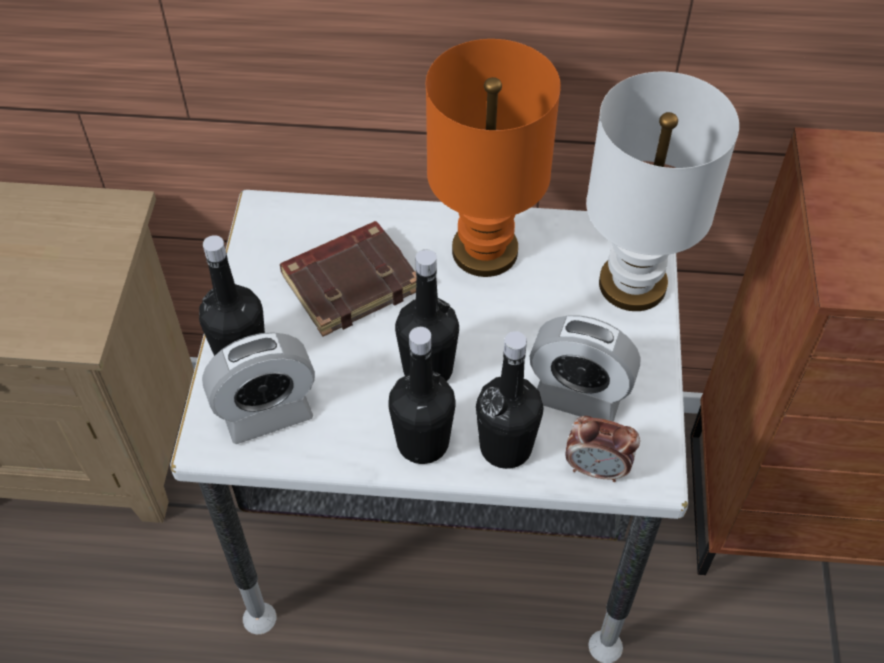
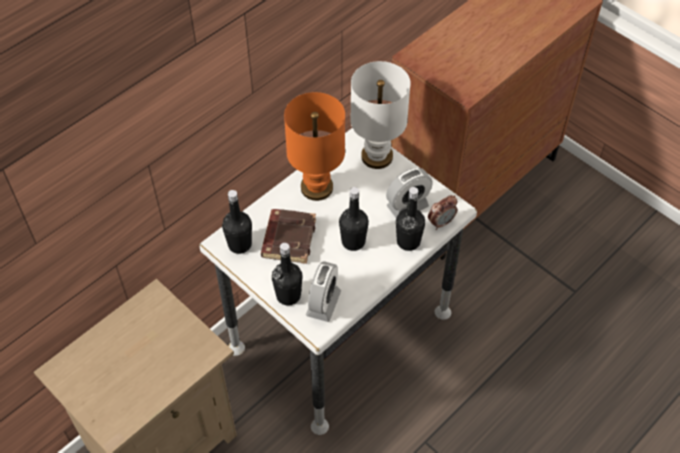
camera: 50 degrees left, 0 degrees up
(423, 442) = (383, 264): black bottle -> black bottle (239, 244)

